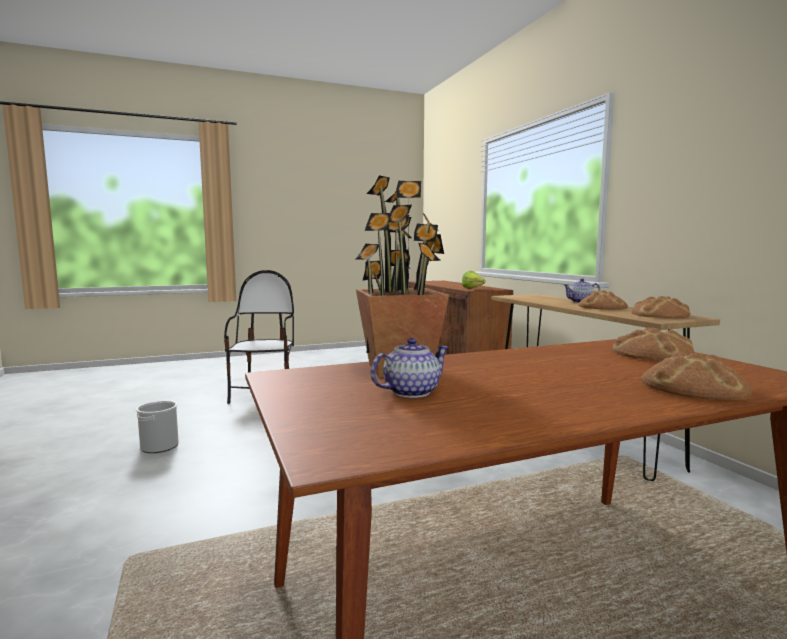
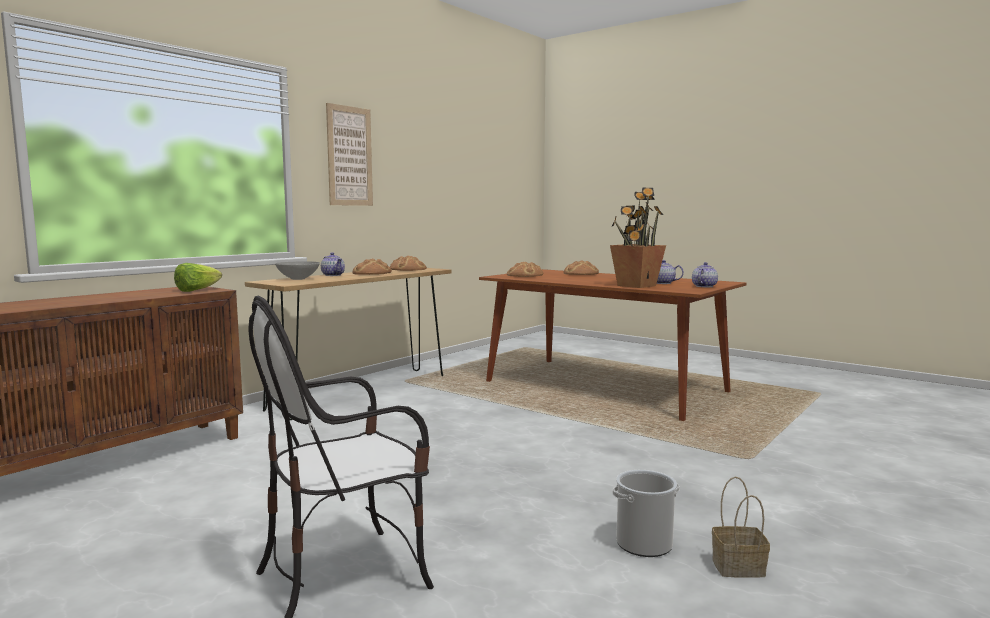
camera: 120 degrees left, 0 degrees up
(94, 458) = (737, 568): none -> basket
(309, 402) = (704, 286): none -> teapot
(548, 298) = (299, 279): none -> grey bowl
(675, 165) = (349, 156): none -> picture

